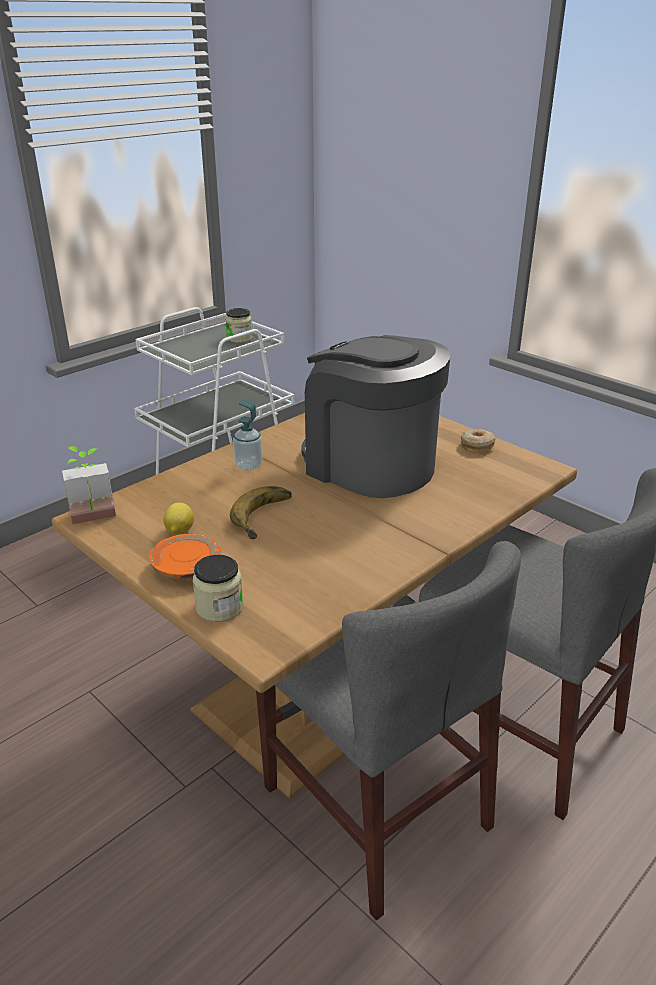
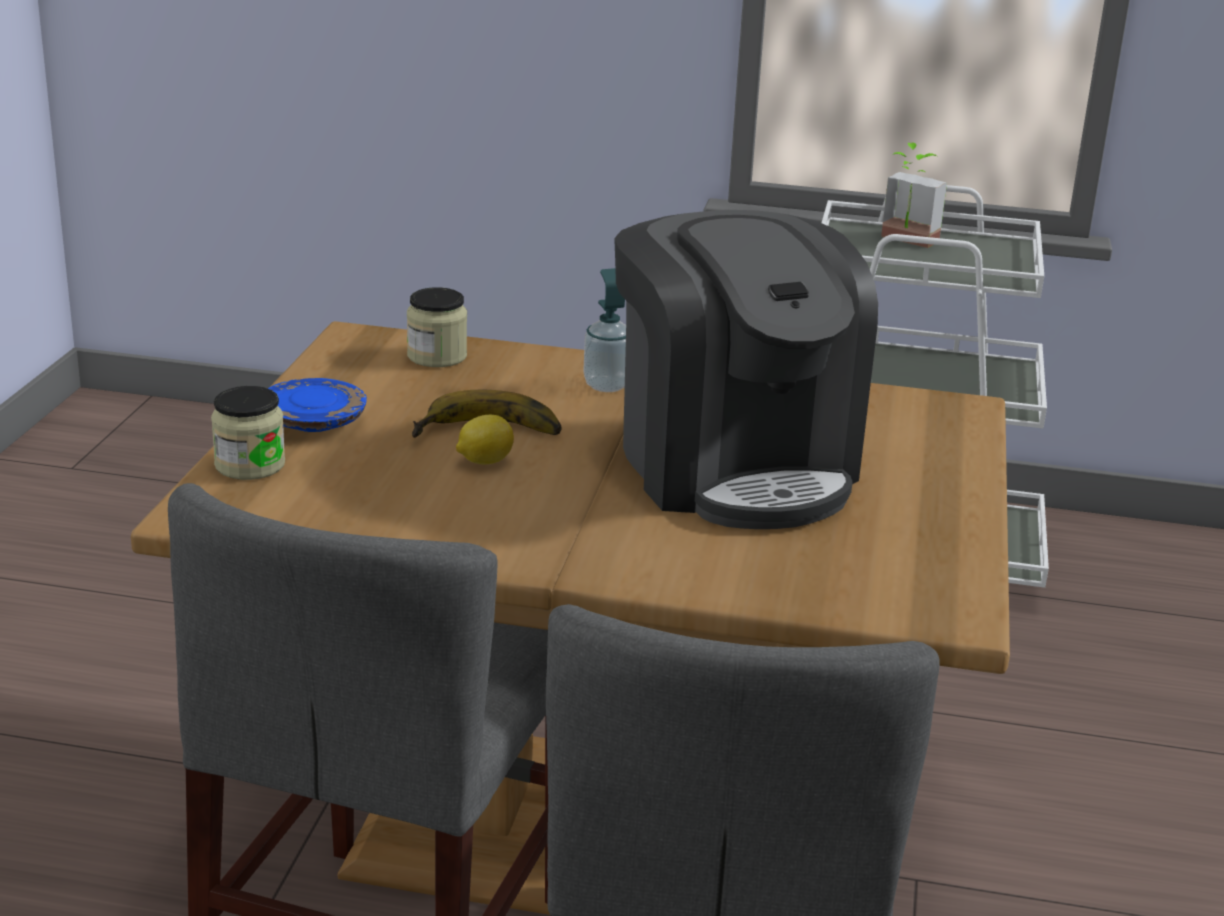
camera: 55 degrees right, 5 degrees down
(94, 519) = (355, 341): potted plant -> potted plant (905, 241)
(179, 531) = (386, 393): lemon -> lemon (484, 461)
(187, 567) = (314, 421): orange plate -> blue plate
(239, 338) = (990, 263): jar -> jar (437, 356)
(370, 465) = (734, 466): coffee machine -> coffee machine turned 150 degrees clockwise
(477, 446) = (940, 537): donut -> none

